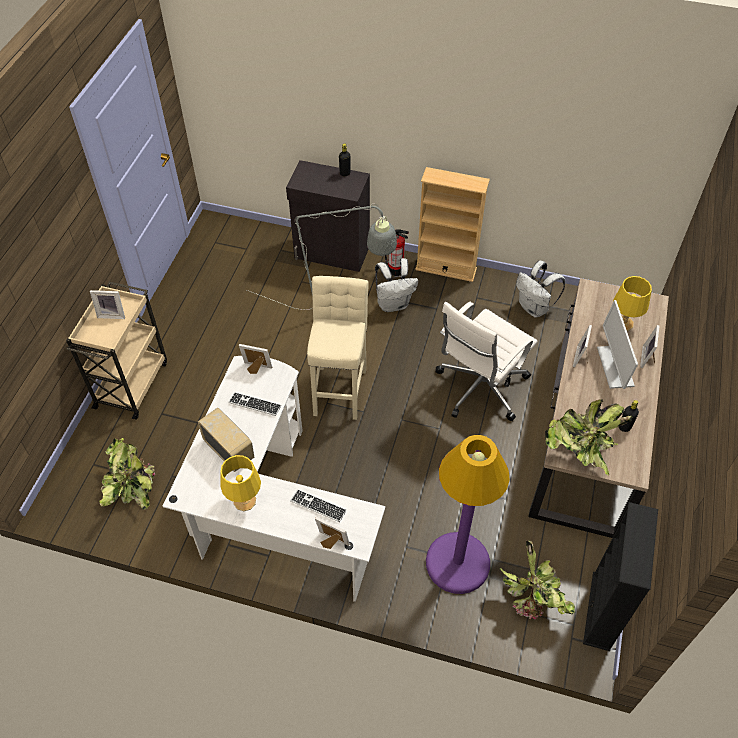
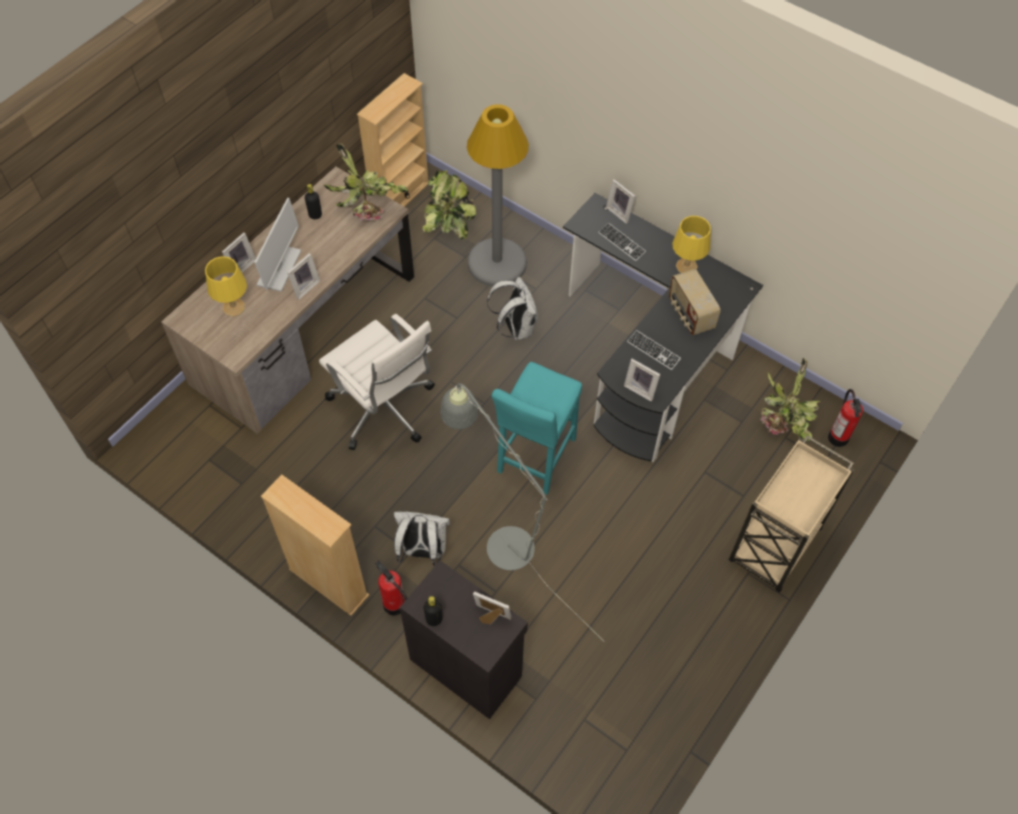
camera: 160 degrees left, 5 degrees up
(81, 489) = (838, 437): none -> fire extinguisher
(112, 314) = (796, 498): picture frame -> picture frame (491, 617)
(270, 511) = (650, 357): white desk -> black desk
(340, 389) = (535, 459): beige stool -> turquoise stool
(457, 563) = (497, 263): purple floor lamp -> grey floor lamp
(479, 388) = (384, 410): white office chair -> white office chair turned 75 degrees clockwise
(534, 308) = (258, 485): white backpack -> white backpack (515, 328)
(601, 611) = (400, 197): black bookcase -> beige bookcase

